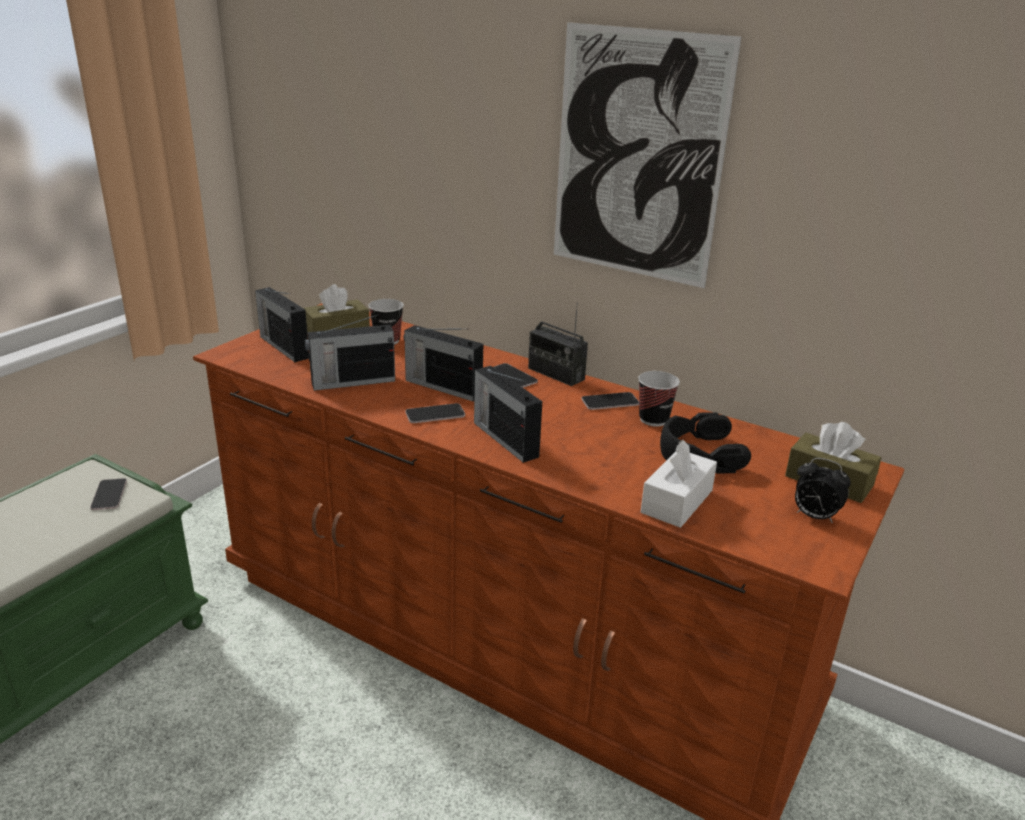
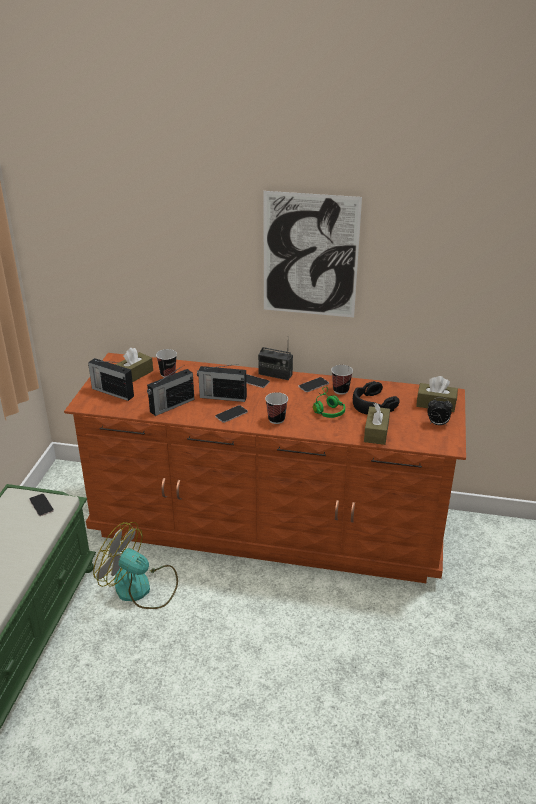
camera: 20 degrees left, 5 degrees up
(245, 679) = (141, 588): none -> fan
(504, 438) = (276, 419): radio -> cup
(608, 443) = (327, 409): none -> green headphones
(677, 501) = (376, 432): white tissue box -> brown tissue box

